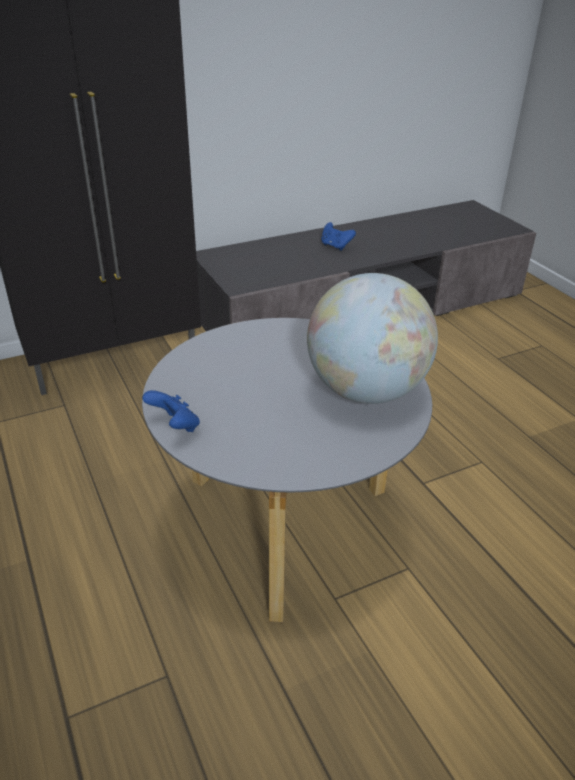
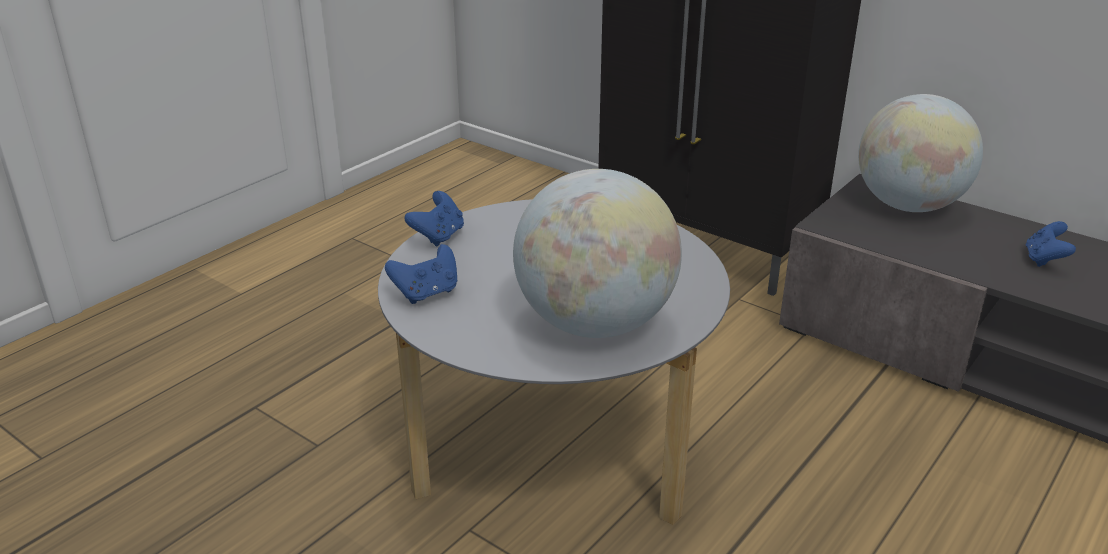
camera: 65 degrees right, 5 degrees down
(245, 254) = (908, 206): none -> globe
(266, 457) = (426, 293): none -> blue game controller

